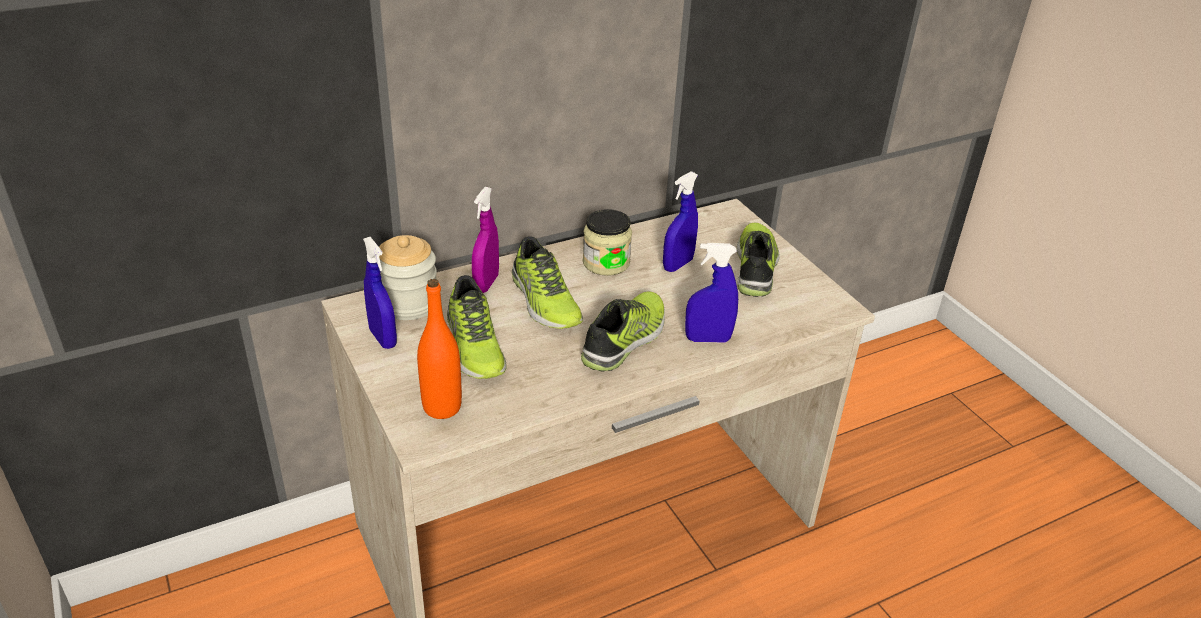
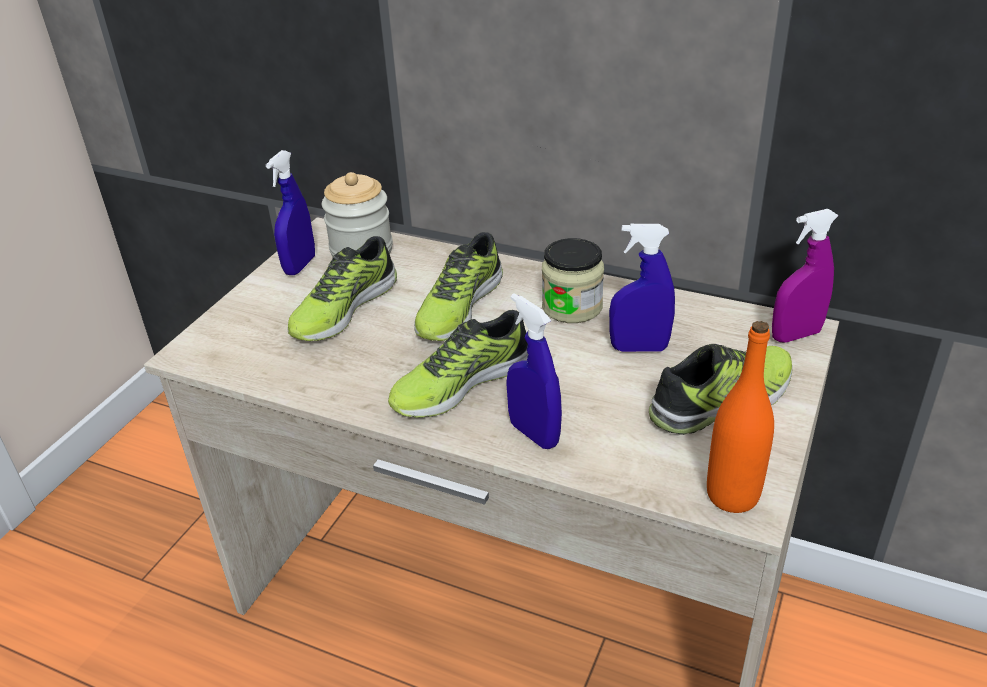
camera: 55 degrees right, 0 degrees up
(442, 407) = (239, 340): orange bottle -> orange bottle (732, 495)
(486, 284) = (441, 267): purple spray bottle -> purple spray bottle (795, 335)
(626, 340) = (460, 383): shoe -> shoe turned 150 degrees clockwise

